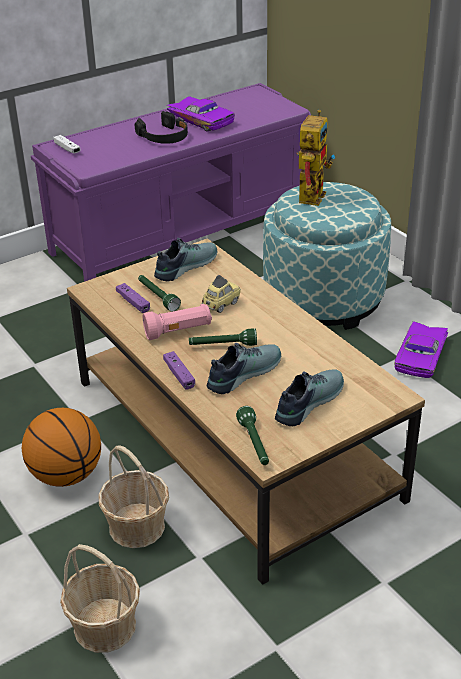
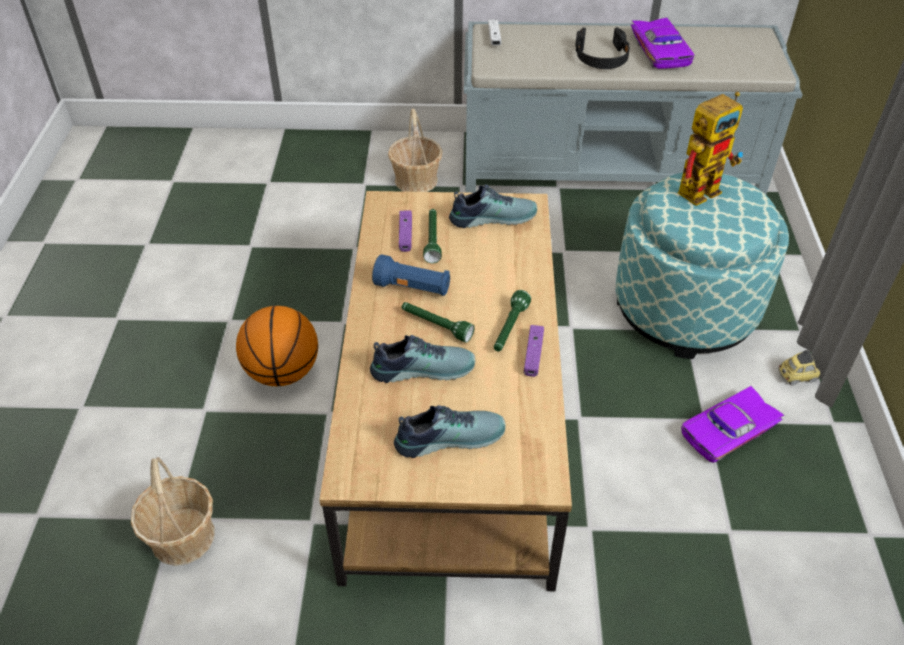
camera: 35 degrees right, 10 degrees up
(137, 527) = (290, 458): basket -> basket (416, 180)
(178, 331) = (413, 288): pink flashlight -> blue flashlight
(179, 375) = (365, 337): purple game controller -> purple game controller (533, 355)
(184, 232) = (612, 166): purple bench -> grey bench
(221, 304) = (482, 277): toy car -> toy car (798, 376)
(254, 444) = (353, 454): green flashlight -> green flashlight (509, 329)

